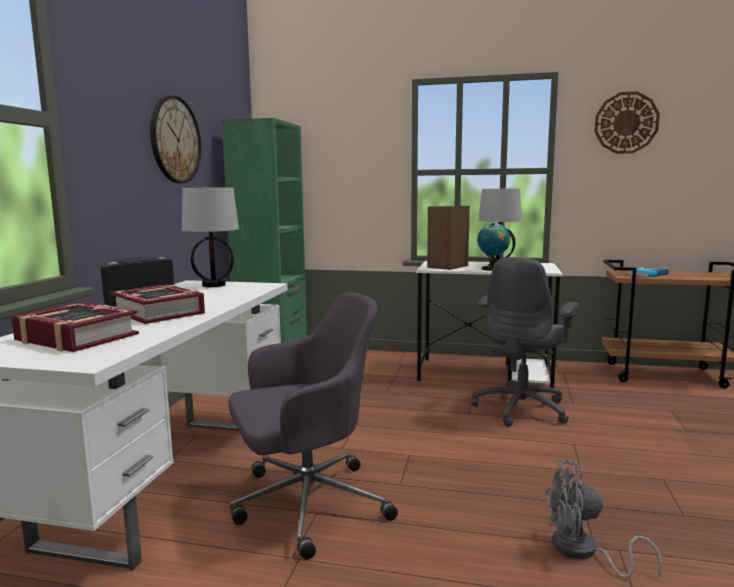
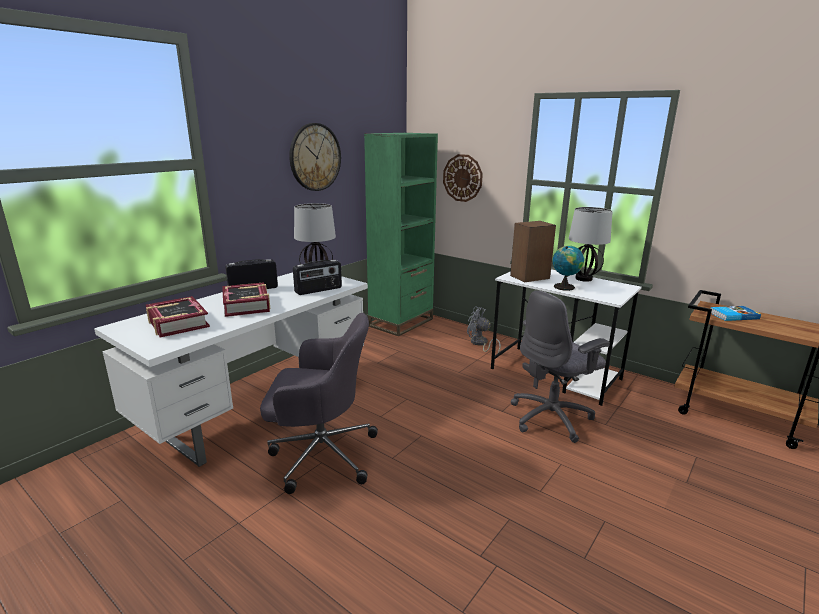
camera: 25 degrees right, 10 degrees up
(237, 293) = (318, 290): none -> radio
(583, 552) = (467, 556): grey fan -> grey fan (480, 344)
(626, 123) = (749, 149): wall clock -> wall clock (462, 178)

